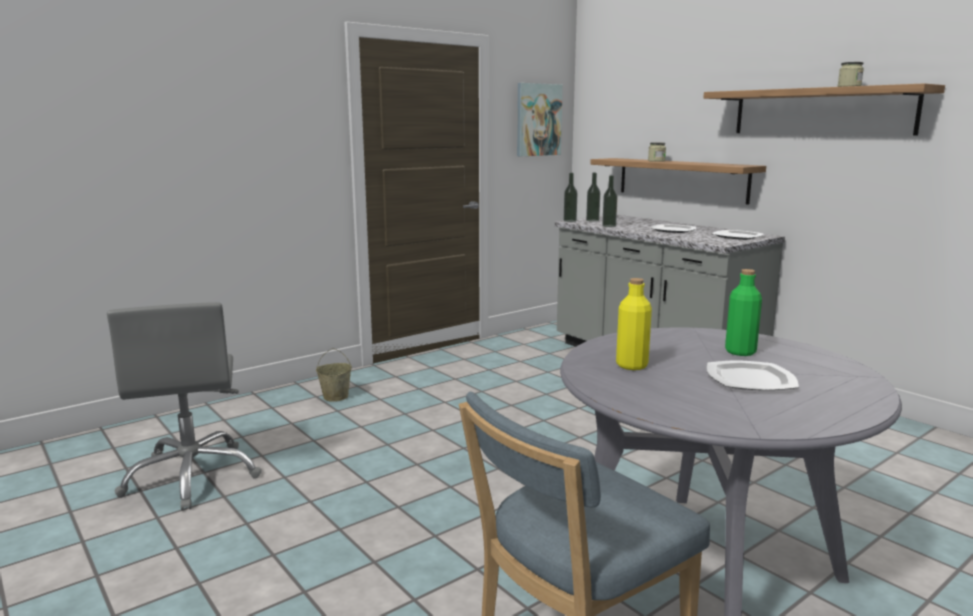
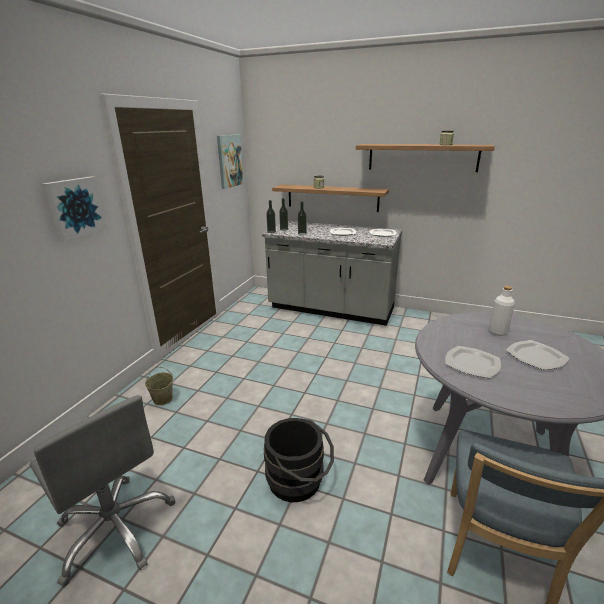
camera: 30 degrees left, 10 degrees up
(286, 141) = (74, 207): none -> picture
(403, 504) = (300, 481): none -> black bucket
(632, 365) = (472, 364): yellow bottle -> plate
(740, 352) = (497, 332): green bottle -> white bottle

